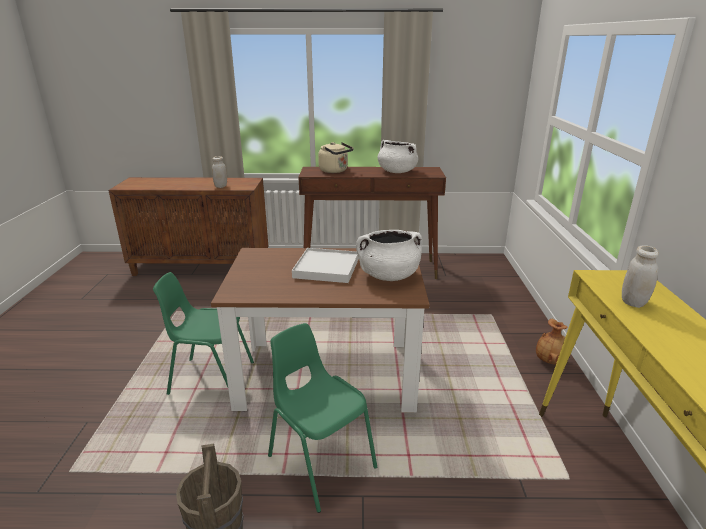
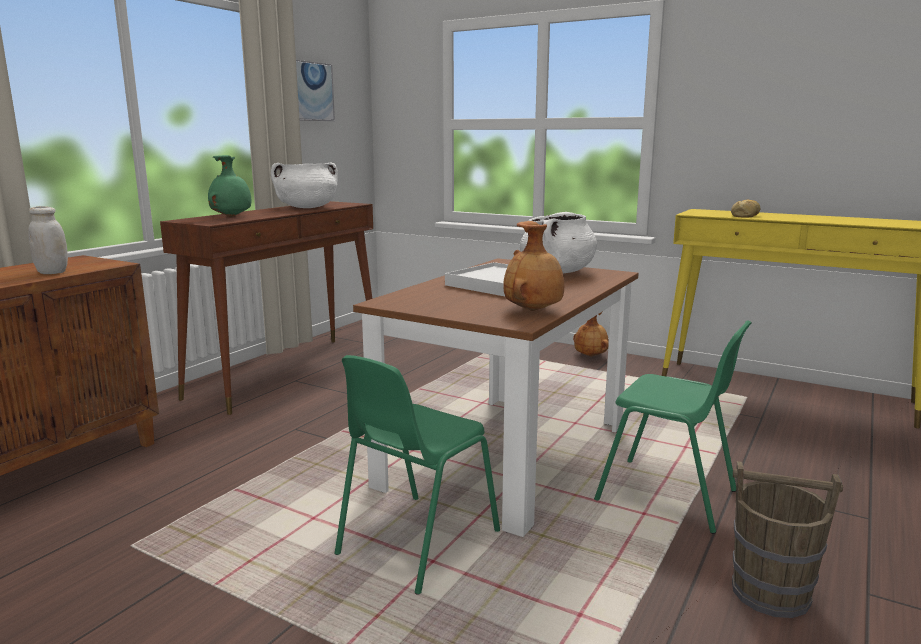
camera: 60 degrees left, 10 degrees down
(262, 292) = (534, 310): none -> brown vase
(320, 461) = (668, 496): green chair -> green chair turned 135 degrees counterclockwise
(335, 171) = (232, 217): beige kettle -> green vase
(456, 84) = (311, 91): none -> picture
(633, 302) = (745, 215): white jar -> bread

